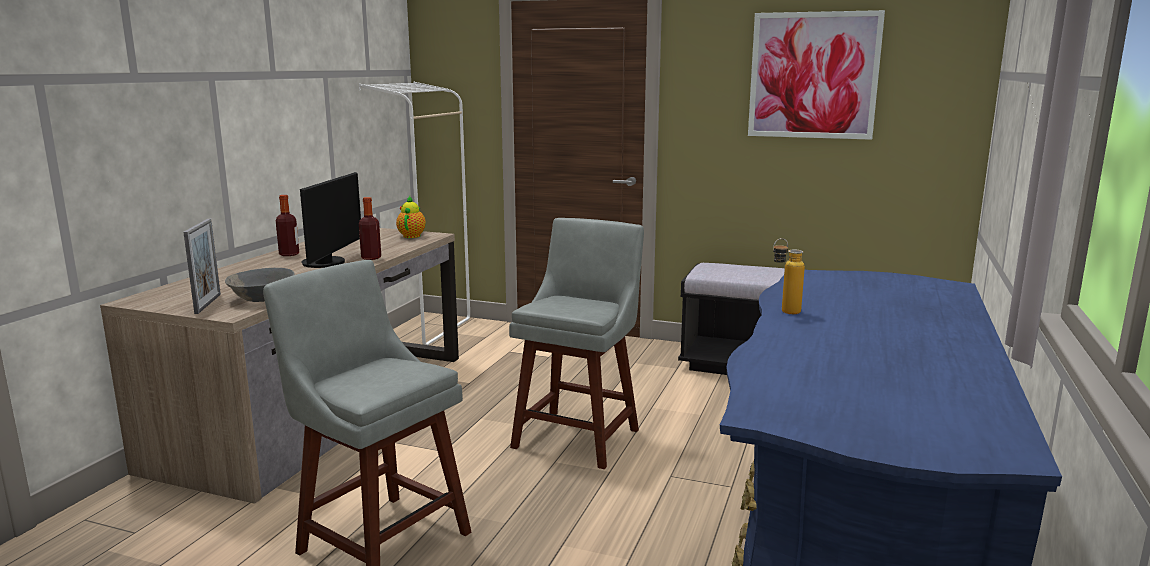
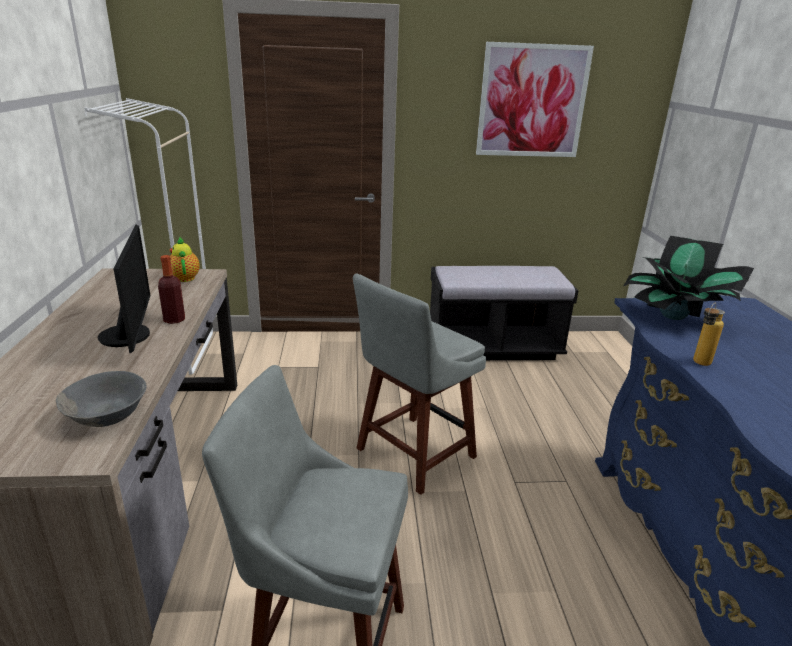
camera: 25 degrees left, 10 degrees up
(208, 304) = (39, 442): picture frame -> none
(289, 254) = (67, 327): bottle -> none
(579, 436) = (411, 455): grey chair -> grey chair turned 135 degrees counterclockwise
(831, 284) = (674, 316): none -> potted plant

